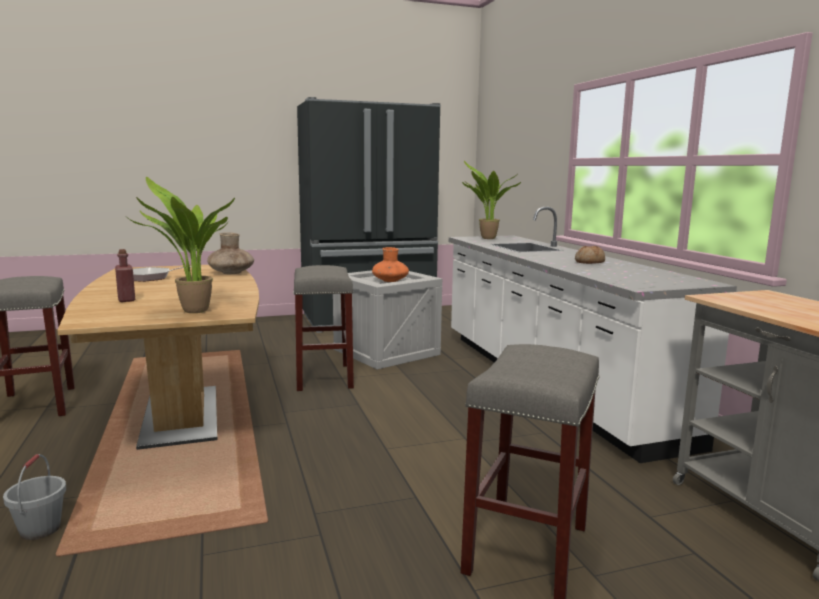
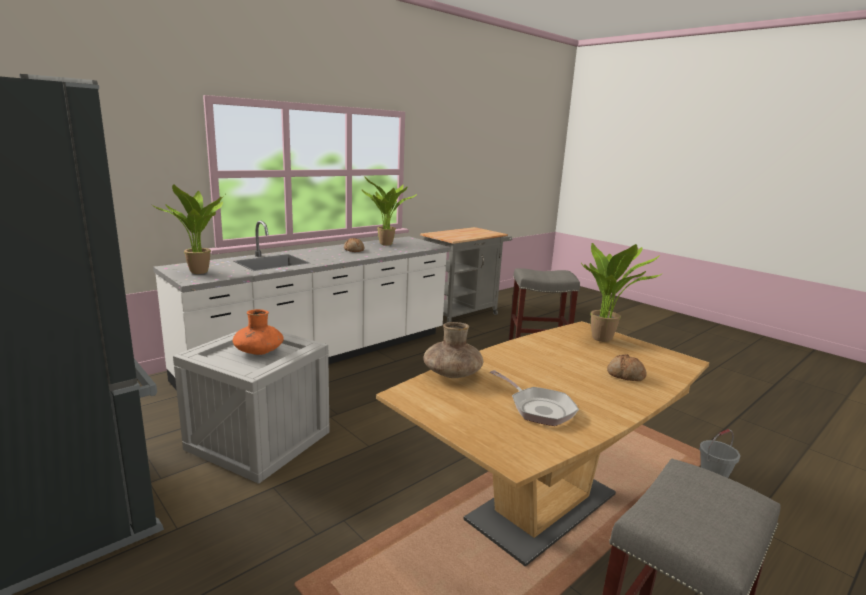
camera: 115 degrees left, 5 degrees up
(126, 299) = (625, 375): red bottle -> bread
(324, 377) = (374, 456): grey stool -> none
(634, 272) = (386, 245): none -> potted plant

